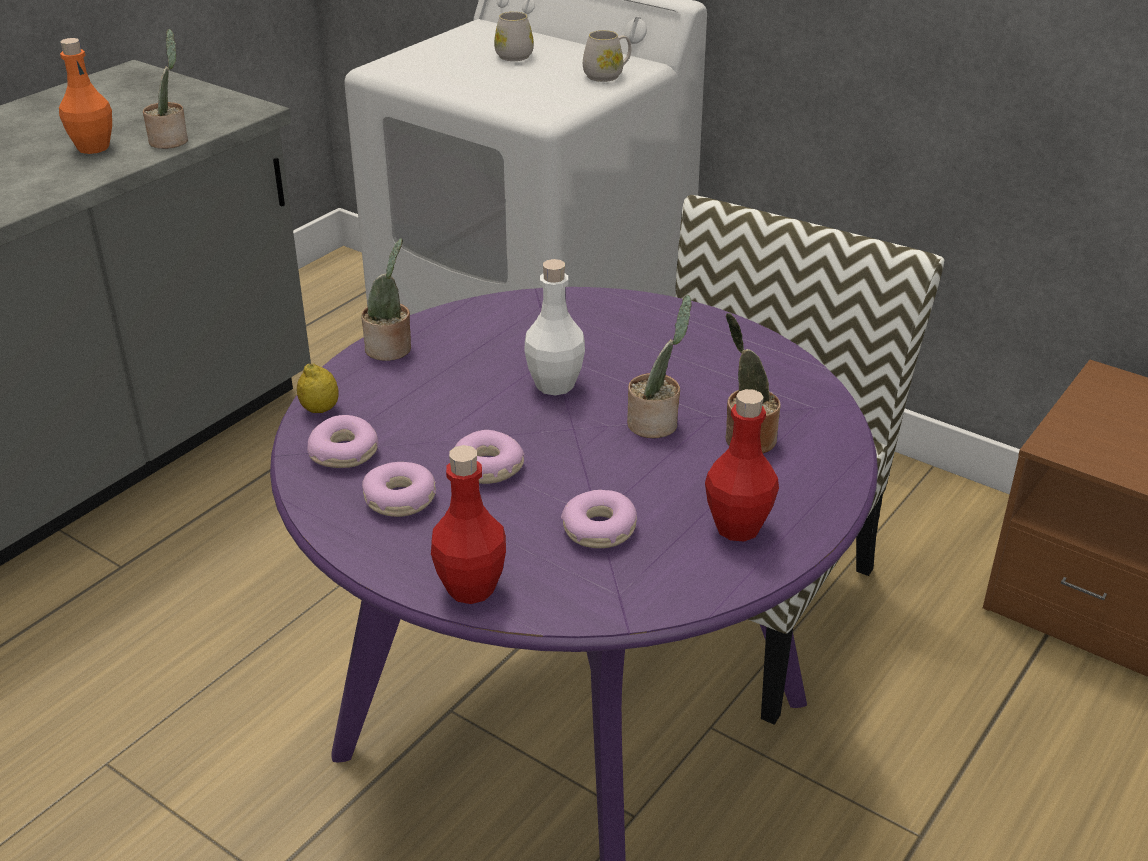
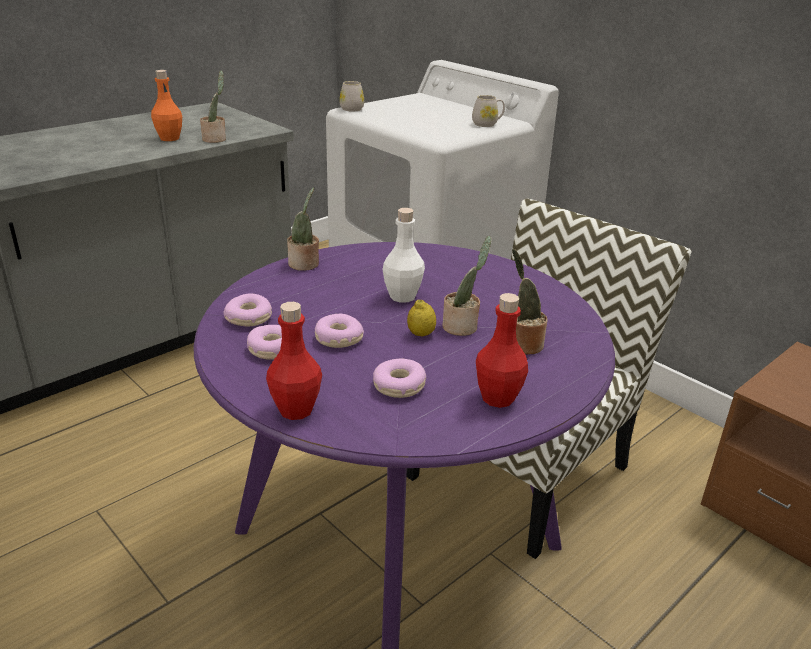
camera: 10 degrees right, 5 degrees down
(320, 409) = (245, 292): lemon -> lemon (421, 334)
(512, 54) = (432, 110): white mug -> white mug (351, 108)

